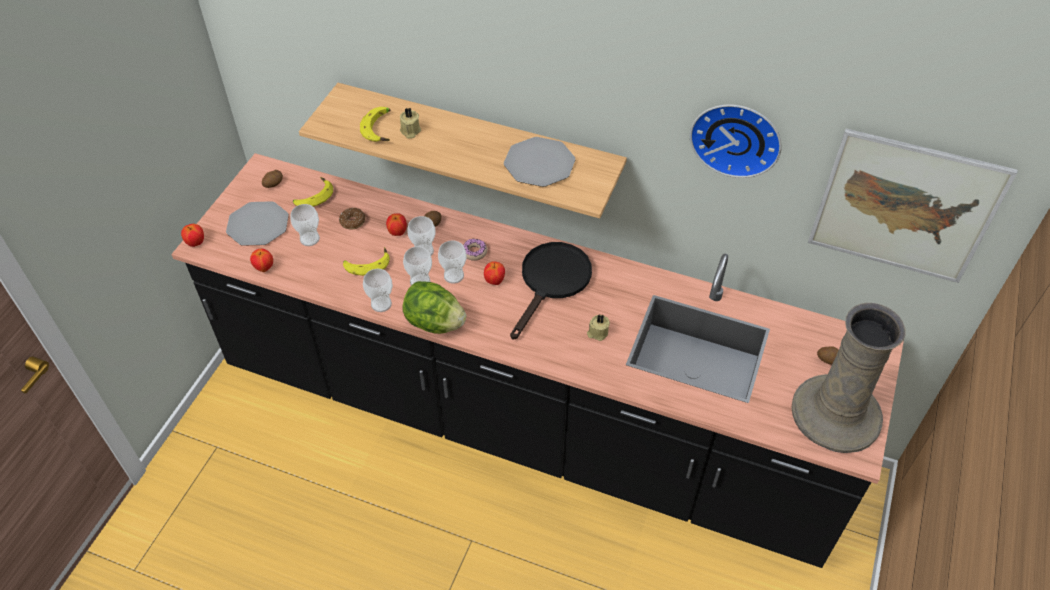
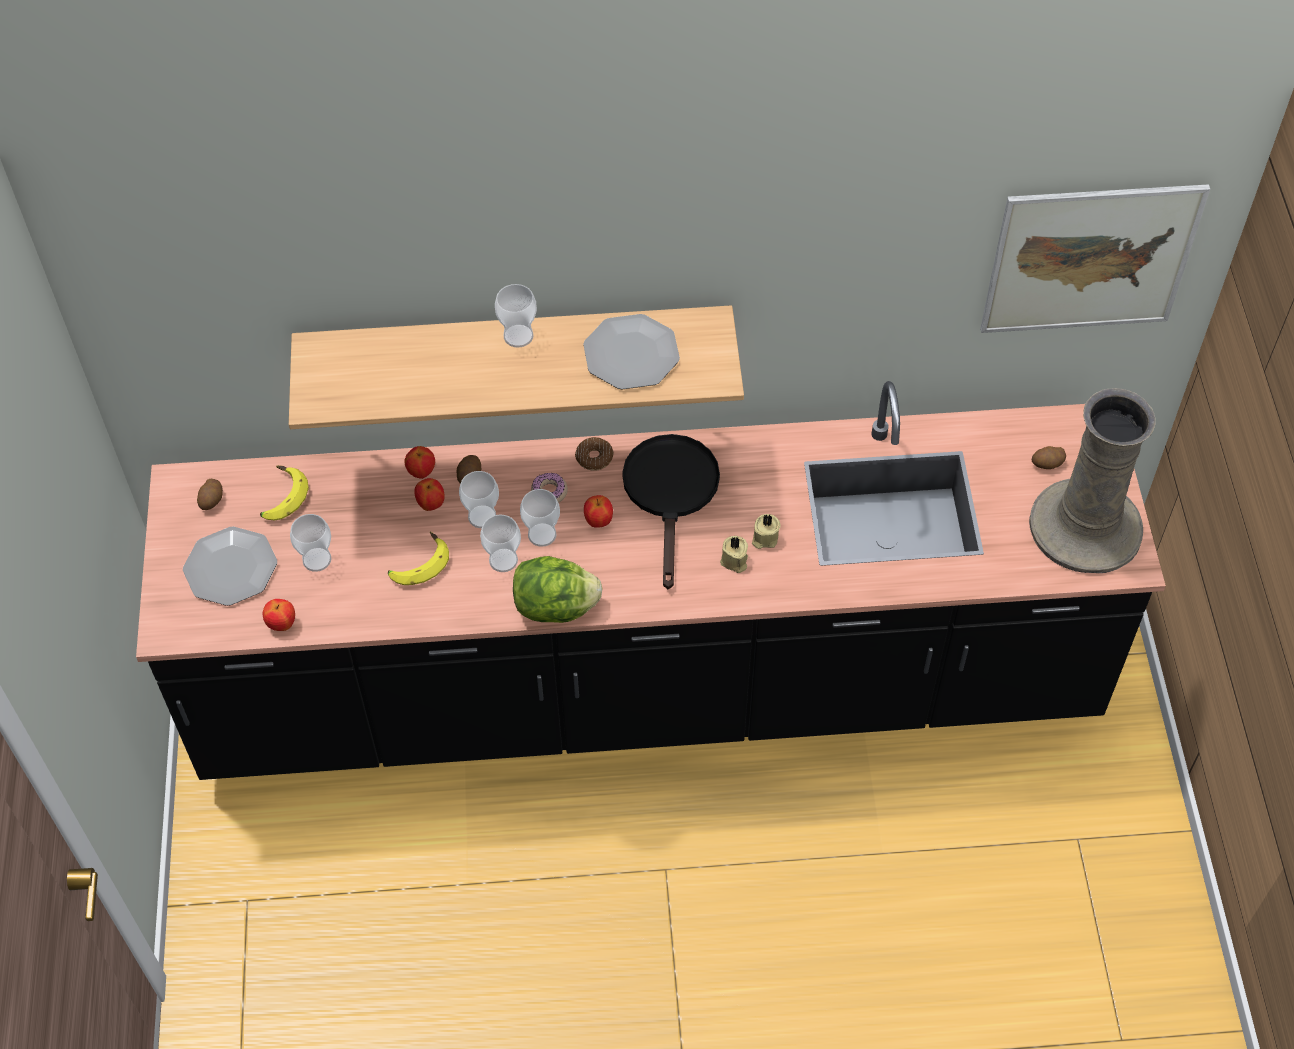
camera: 25 degrees left, 5 degrees up
(196, 243) = (160, 627): apple -> apple (421, 472)
(353, 221) = (360, 512): donut -> donut (594, 457)
(381, 129) = (398, 380): banana -> none
(381, 304) = (471, 610): cup -> cup (518, 336)
(410, 131) = (438, 370): beige candle -> beige candle (734, 561)
(736, 137) = (875, 242): wall clock -> none

